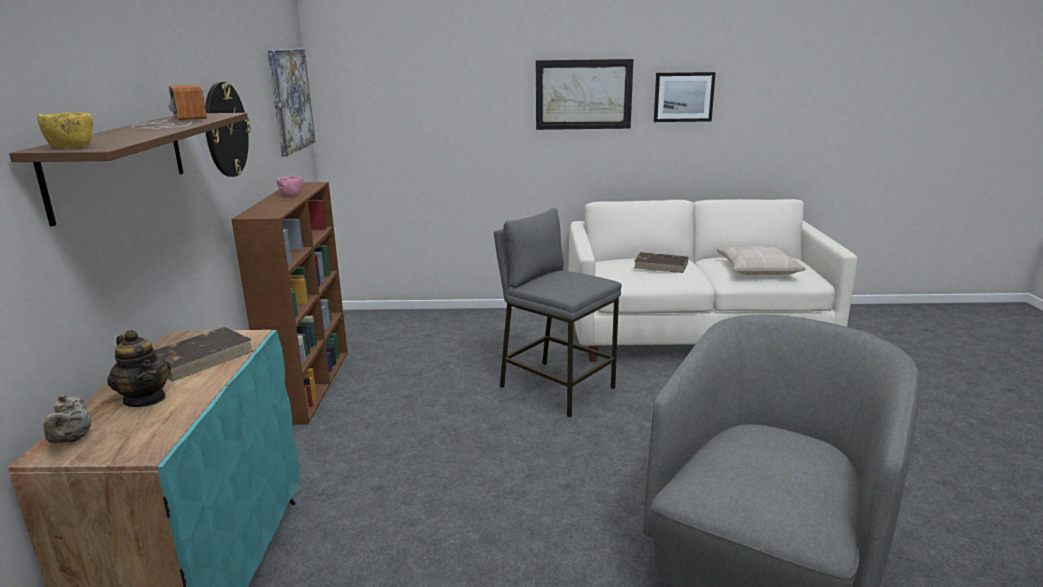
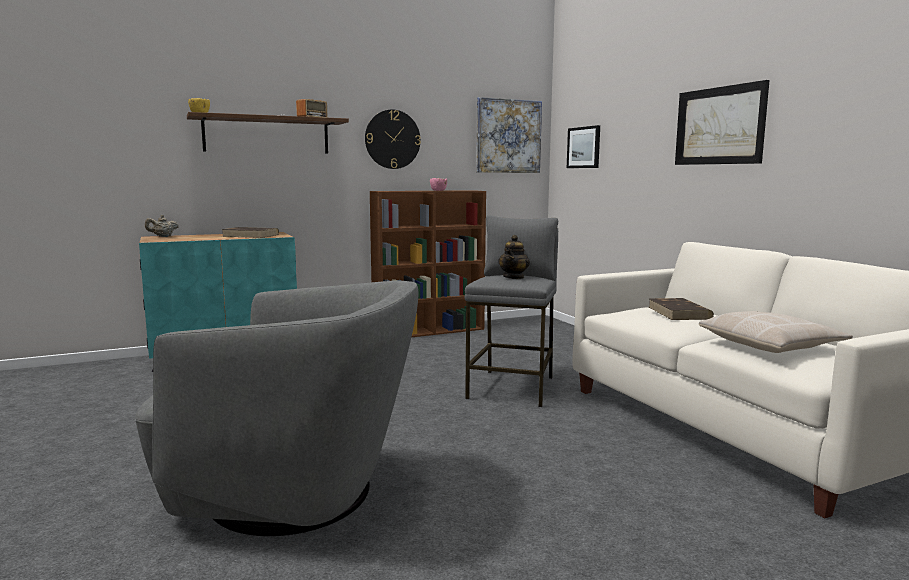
camera: 65 degrees right, 10 degrees down
(145, 399) = (202, 236): teapot -> teapot (514, 277)
(683, 97) = (825, 122): picture -> picture (584, 147)

